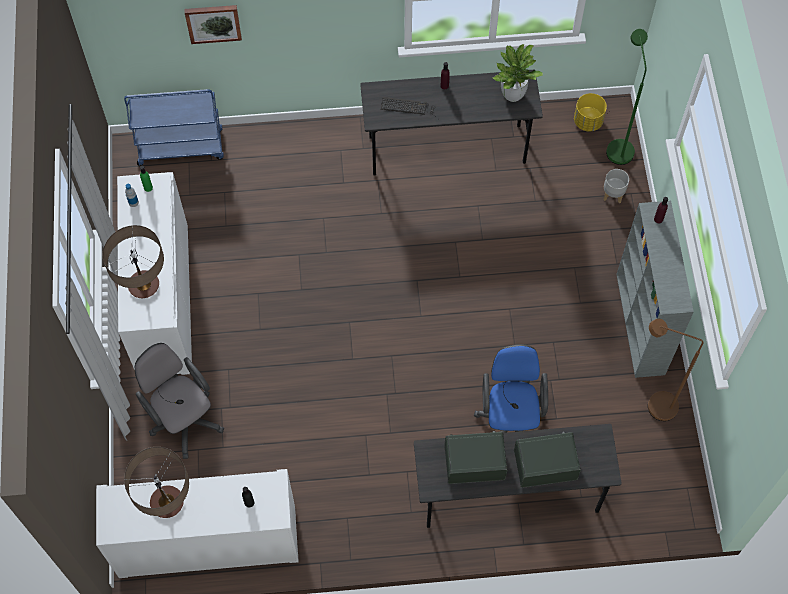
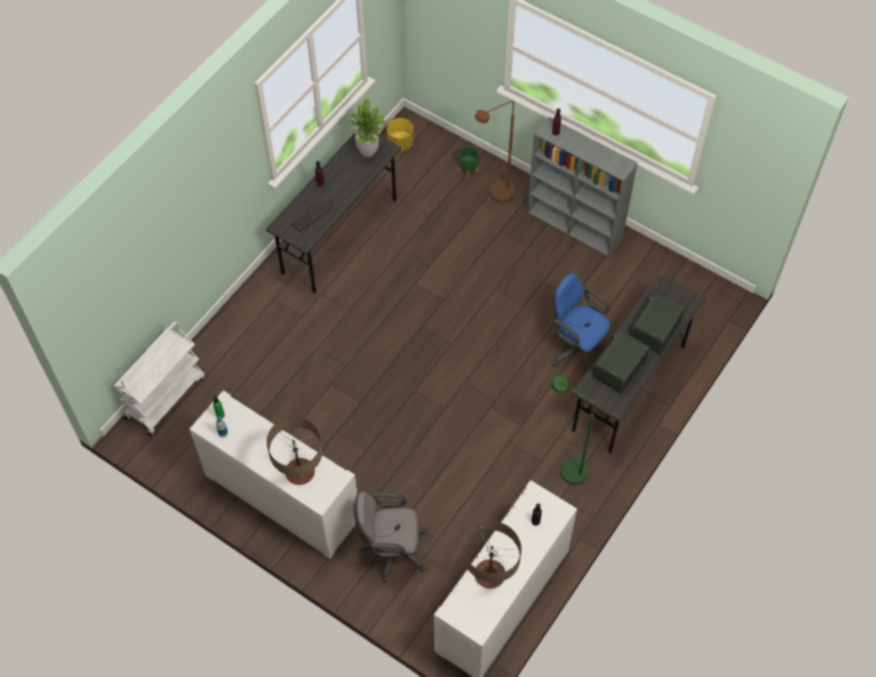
camera: 50 degrees left, 5 degrees down
(181, 147) = (165, 396): blue cart -> white cart
(213, 22) = (153, 261): picture -> none
(613, 195) = (468, 170): grey planter -> green planter
(618, 146) = (435, 141): green floor lamp -> green floor lamp (567, 467)
(654, 404) = (637, 260): brown floor lamp -> brown floor lamp (496, 195)

